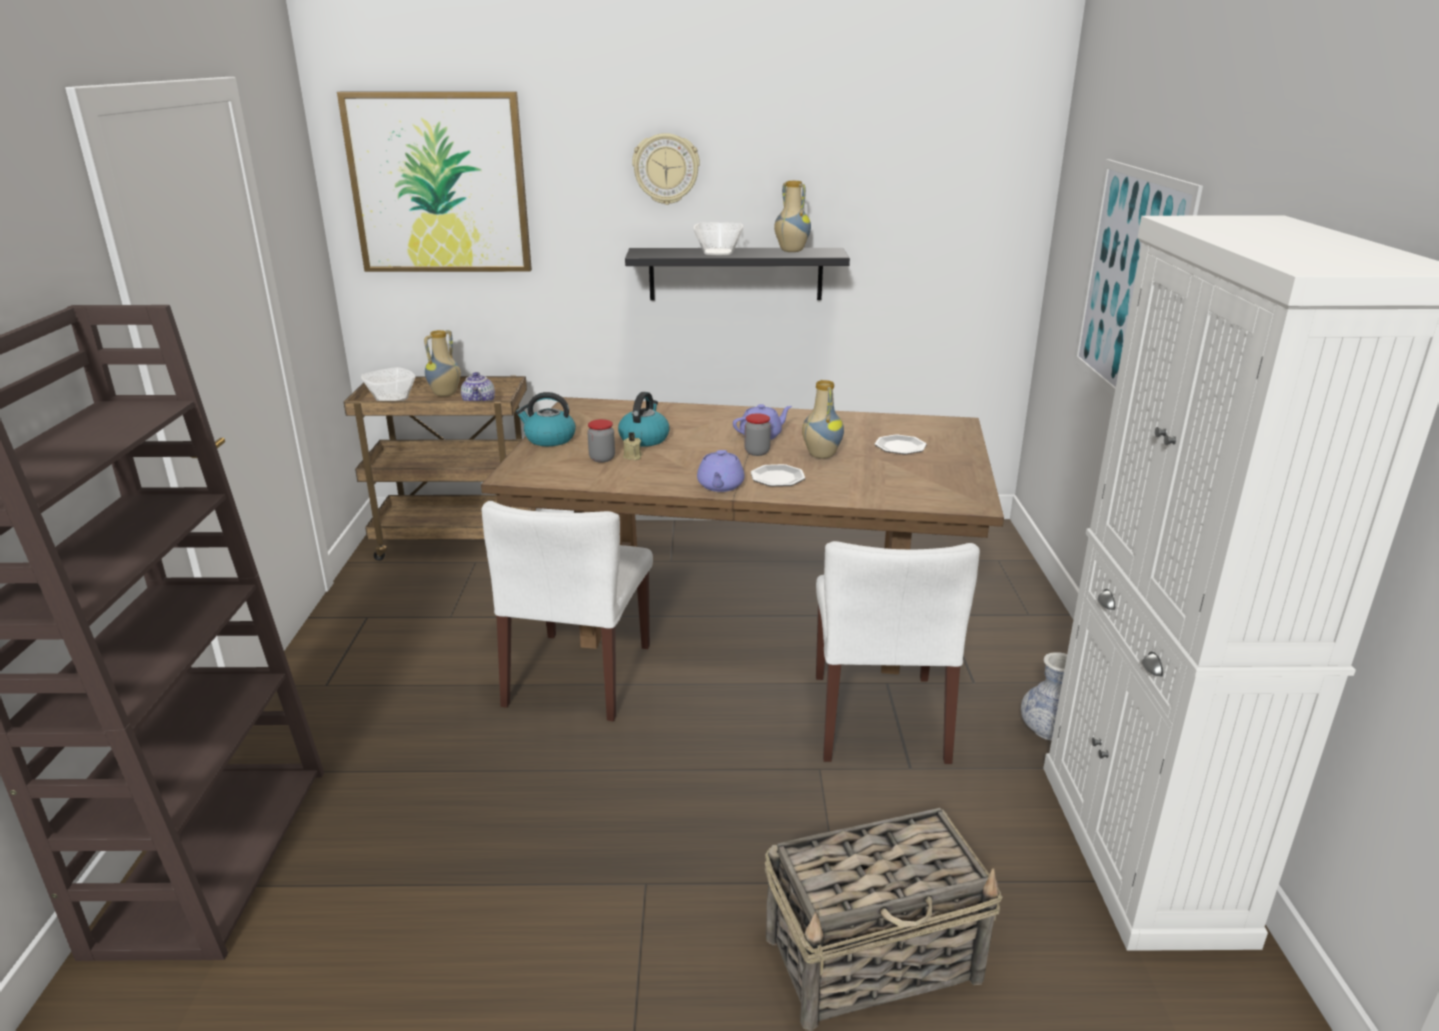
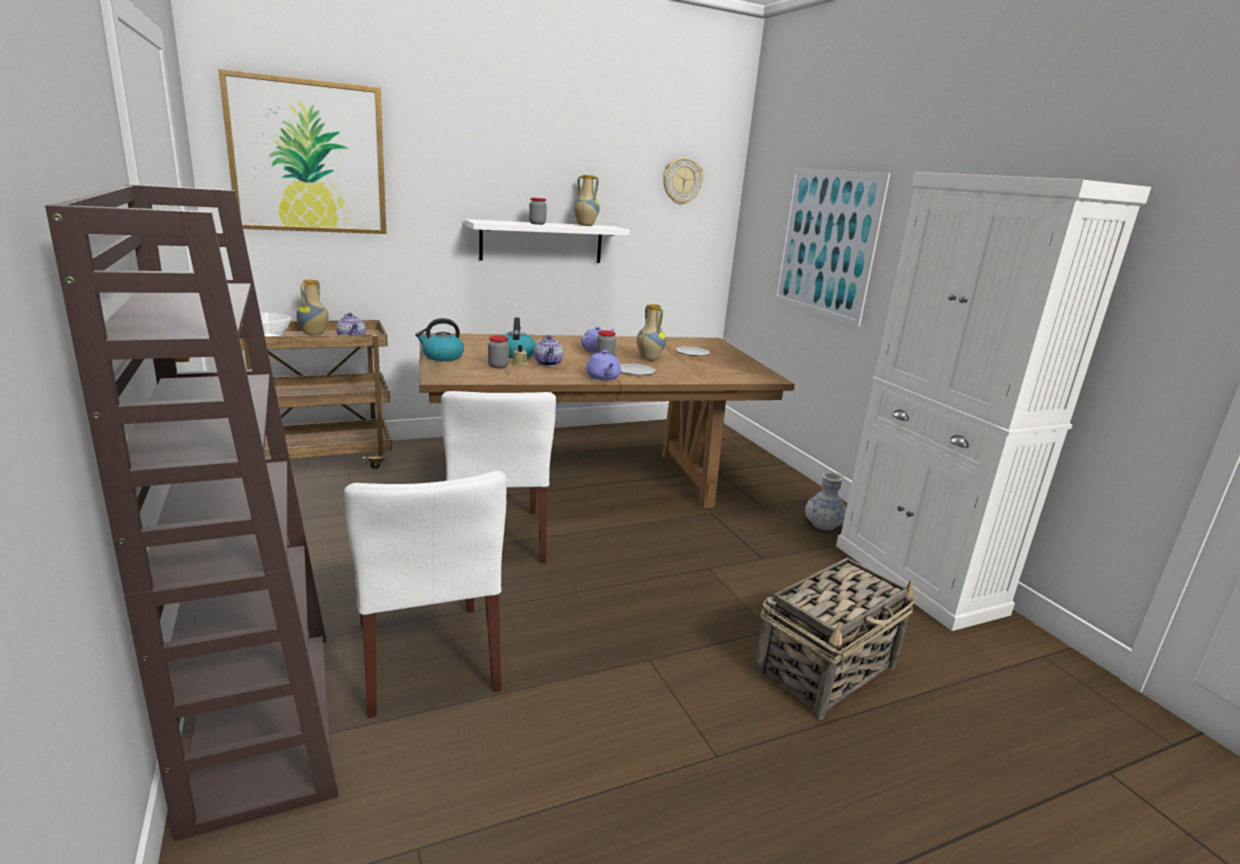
camera: 25 degrees left, 5 degrees down
(666, 169) = (494, 160): wall clock -> wall clock (682, 181)
(671, 457) = (549, 363): none -> teapot
(718, 253) = (537, 224): bowl -> jar
(736, 274) = (542, 242): black shelf -> white shelf
(879, 718) = (722, 533): white chair -> white chair (427, 657)

